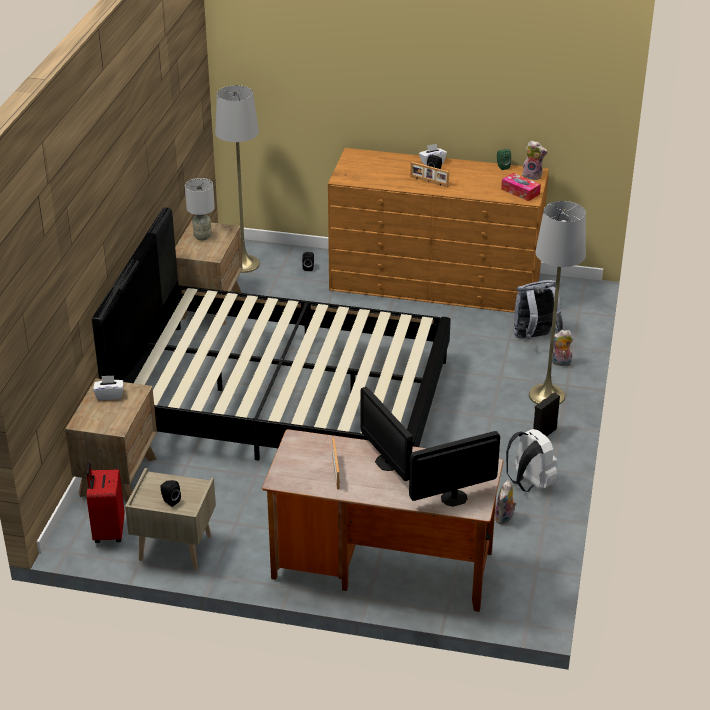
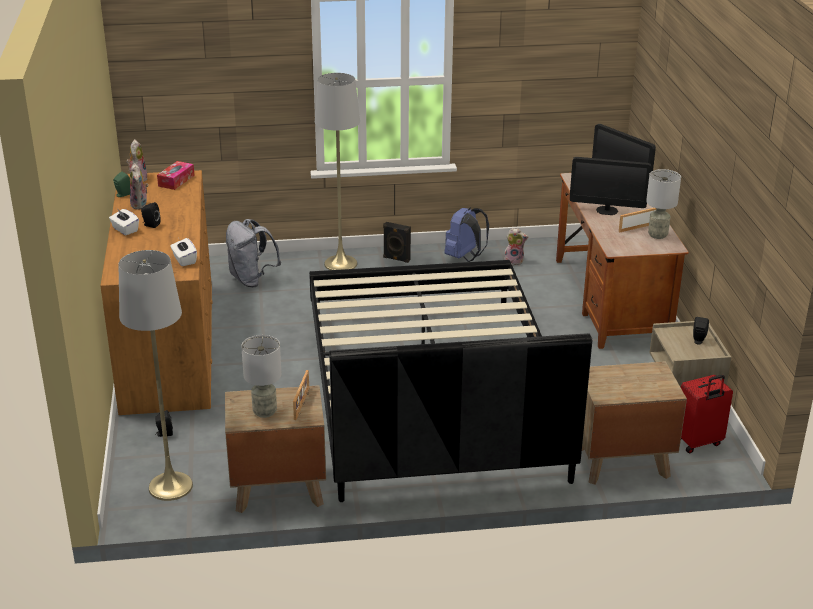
camera: 110 degrees left, 5 degrees down
(109, 395) = (614, 387): white tissue box -> white tissue box (184, 260)
(310, 479) = (657, 235): none -> grey table lamp
(387, 462) = (607, 210): monitor -> monitor turned 60 degrees clockwise
(429, 182) = (172, 225): picture frame -> picture frame (302, 404)
(529, 483) = (464, 257): white backpack -> blue backpack
(560, 363) = (287, 263): plush toy -> plush toy (140, 205)

